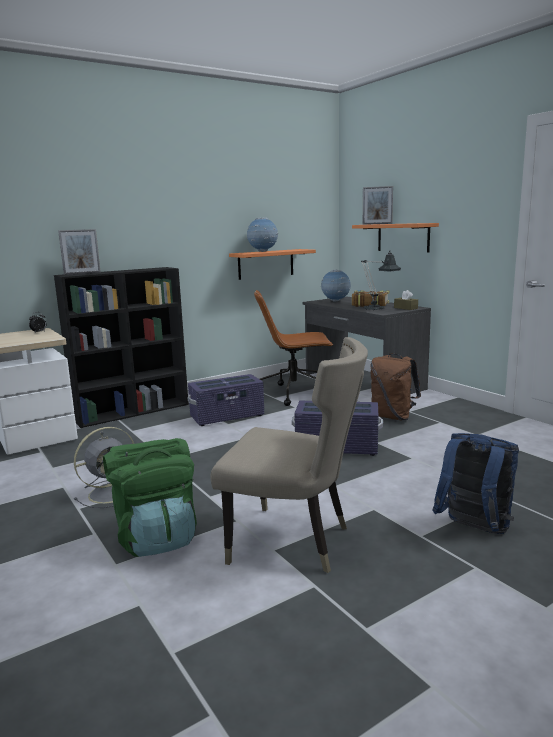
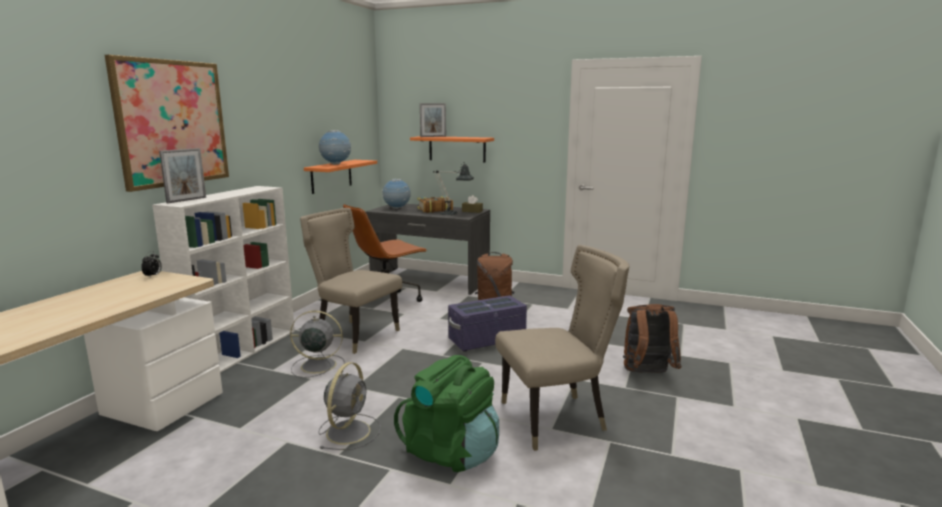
camera: 35 degrees left, 0 degrees up
(80, 208) = (172, 123): none -> picture
(133, 411) = (241, 350): black bookcase -> white bookcase
(164, 435) = (317, 365): none -> grey fan
(227, 416) = (353, 334): purple storage box -> beige chair
(474, 529) = (647, 374): blue backpack -> brown backpack

